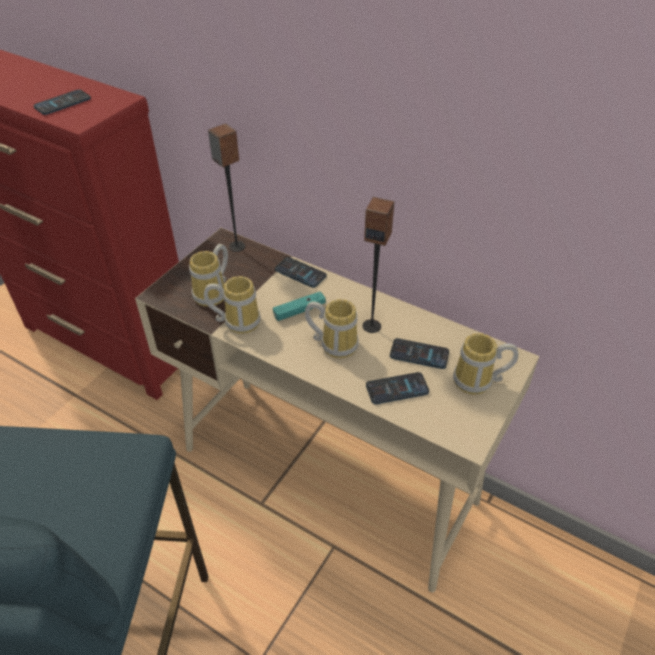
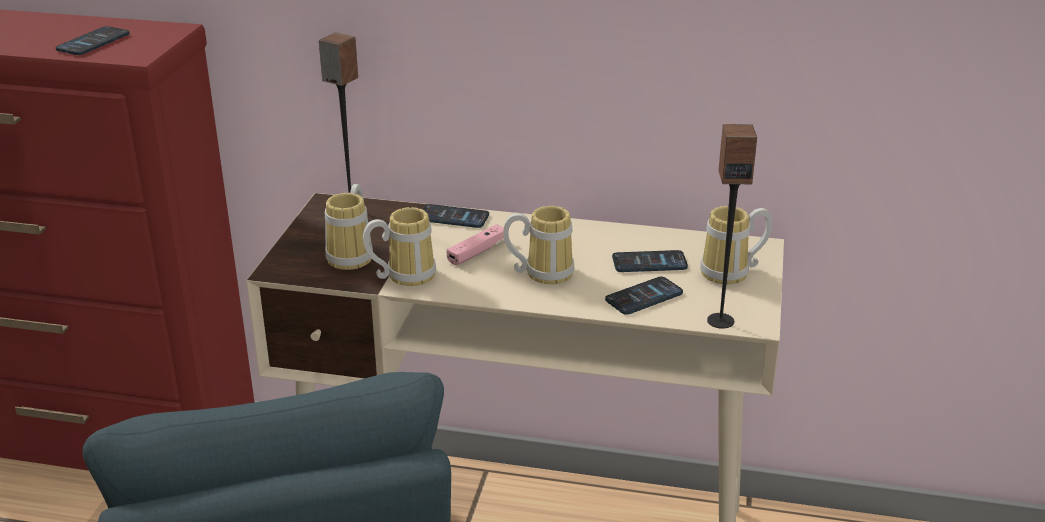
camera: 20 degrees left, 15 degrees down
(299, 311) = (477, 251): turquoise game controller -> pink game controller
(372, 326) = (576, 249): speaker -> speaker (720, 320)

